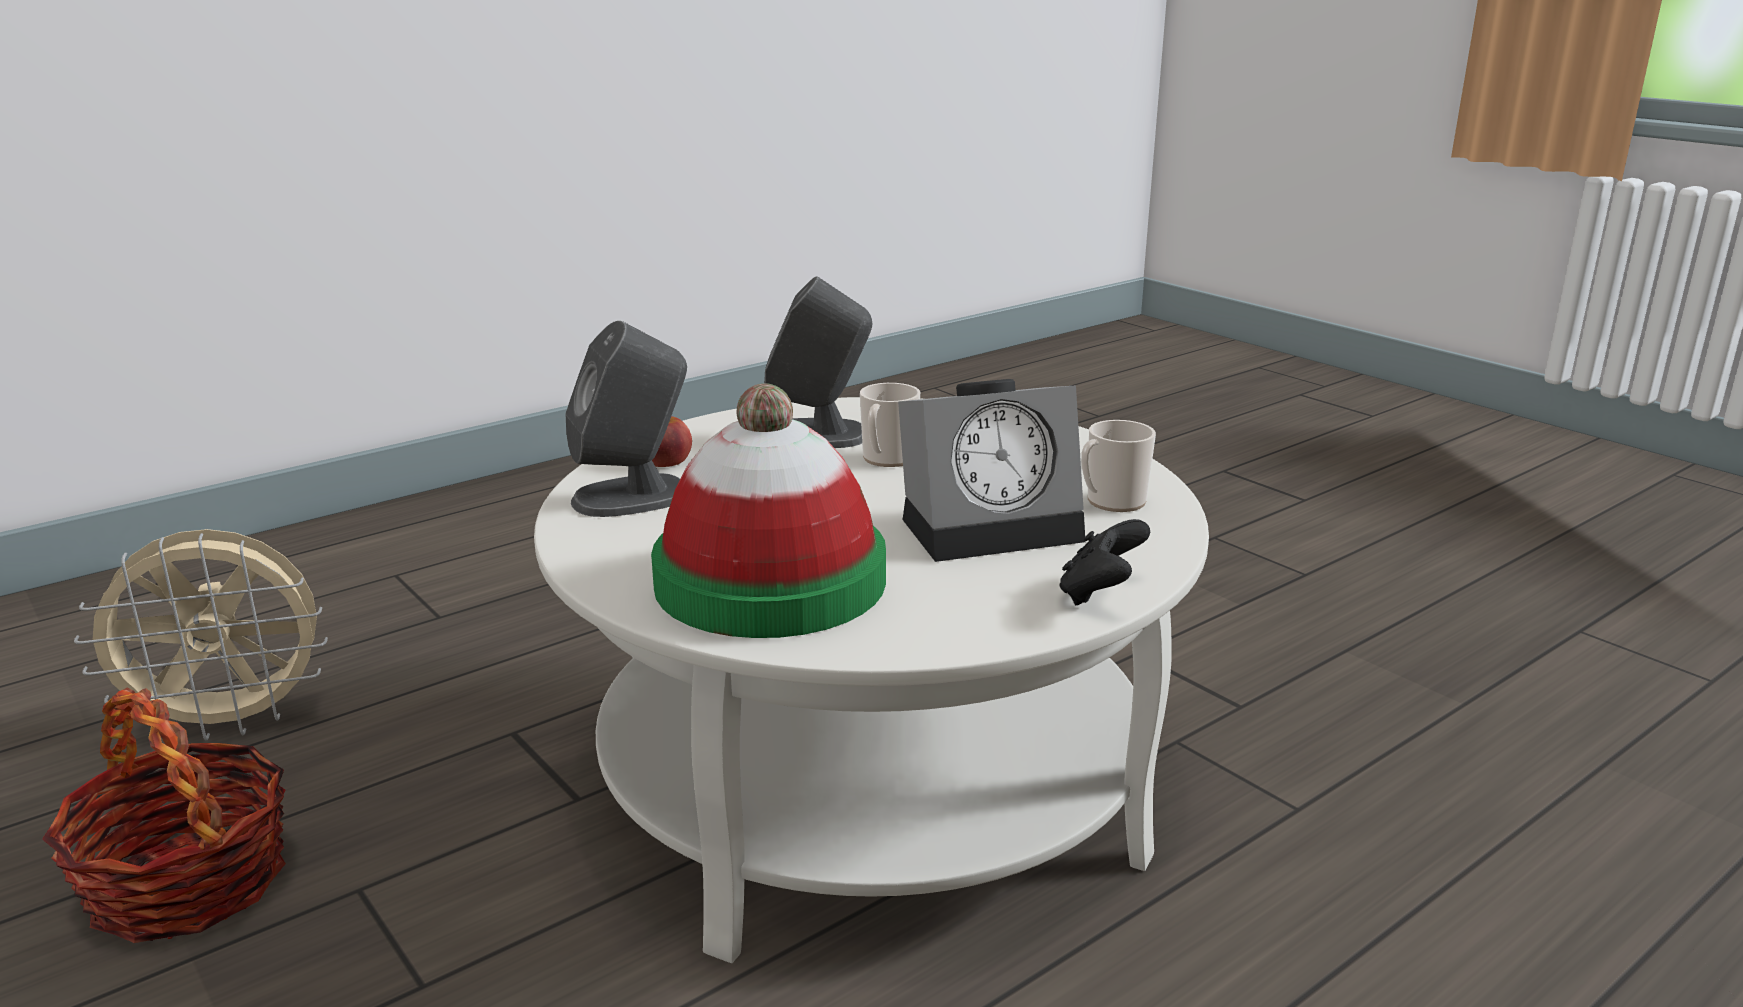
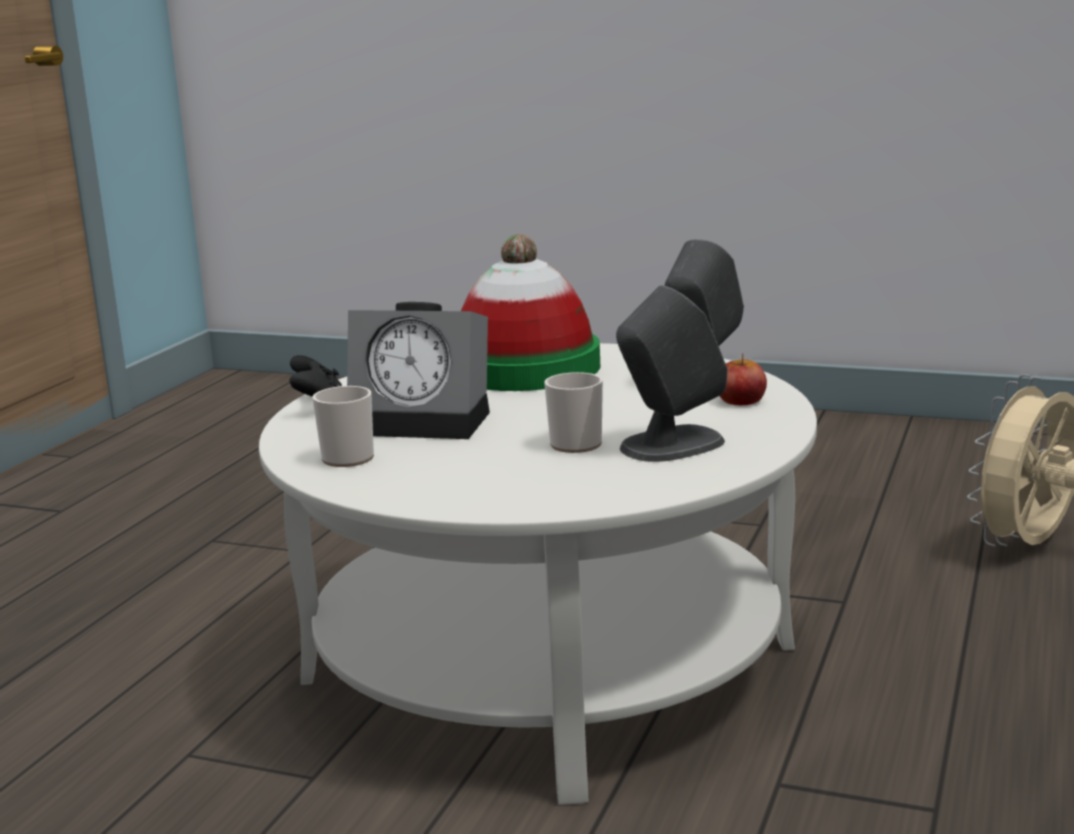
camera: 150 degrees right, 5 degrees down
(187, 883) = (847, 501): basket -> none
(994, 526) = (426, 421): alarm clock -> alarm clock turned 120 degrees counterclockwise

